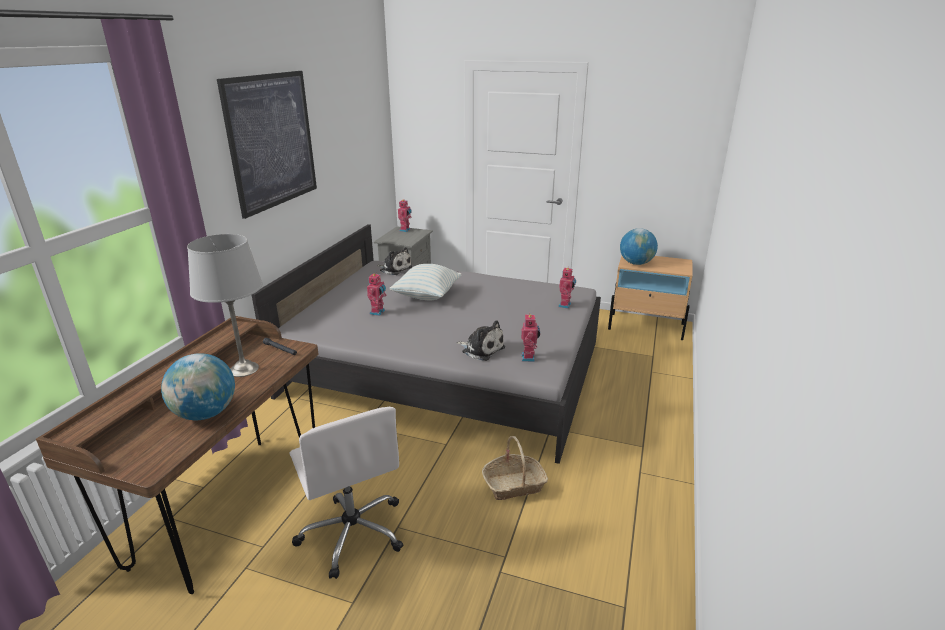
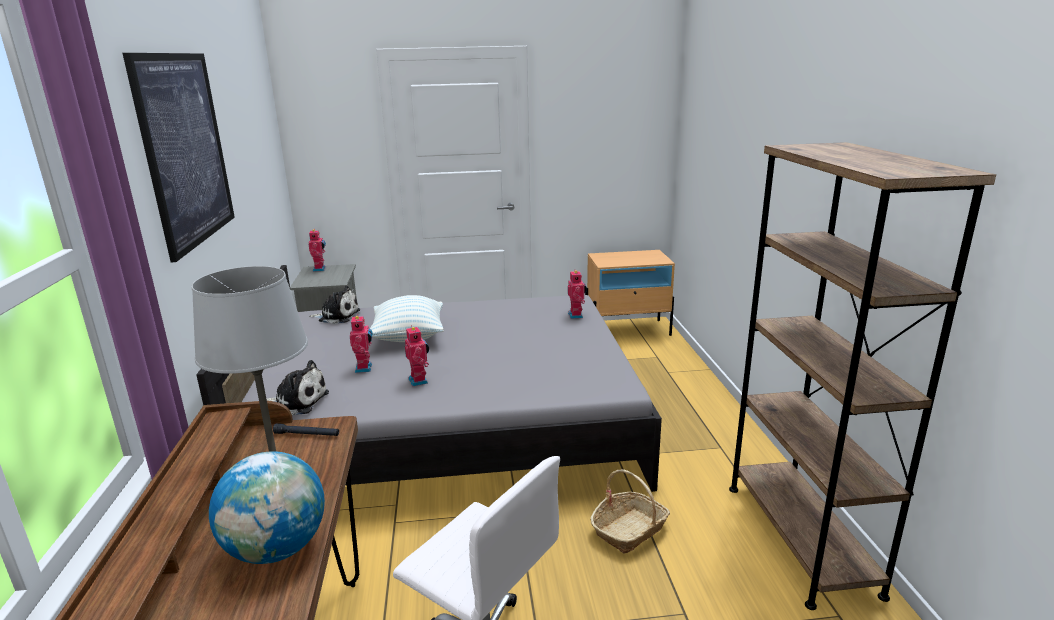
camera: 25 degrees left, 5 degrees down
(481, 349) = (531, 380): plush toy -> plush toy (297, 401)
(529, 357) = (592, 375): toy robot -> toy robot (419, 380)
(636, 263) = (612, 261): globe -> none
(647, 539) = (800, 537): none -> brown bookcase

